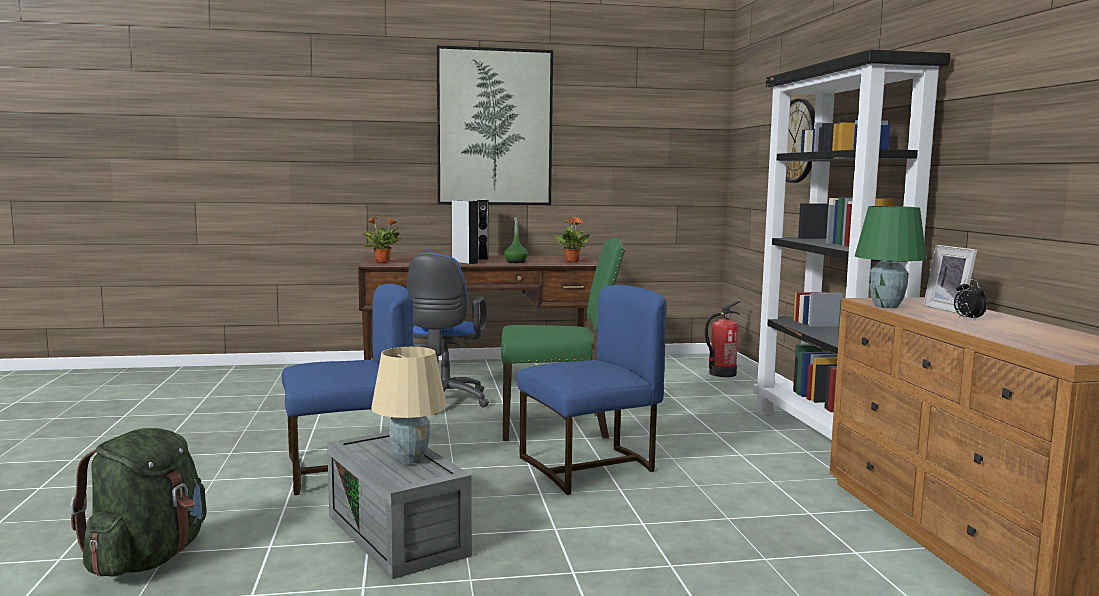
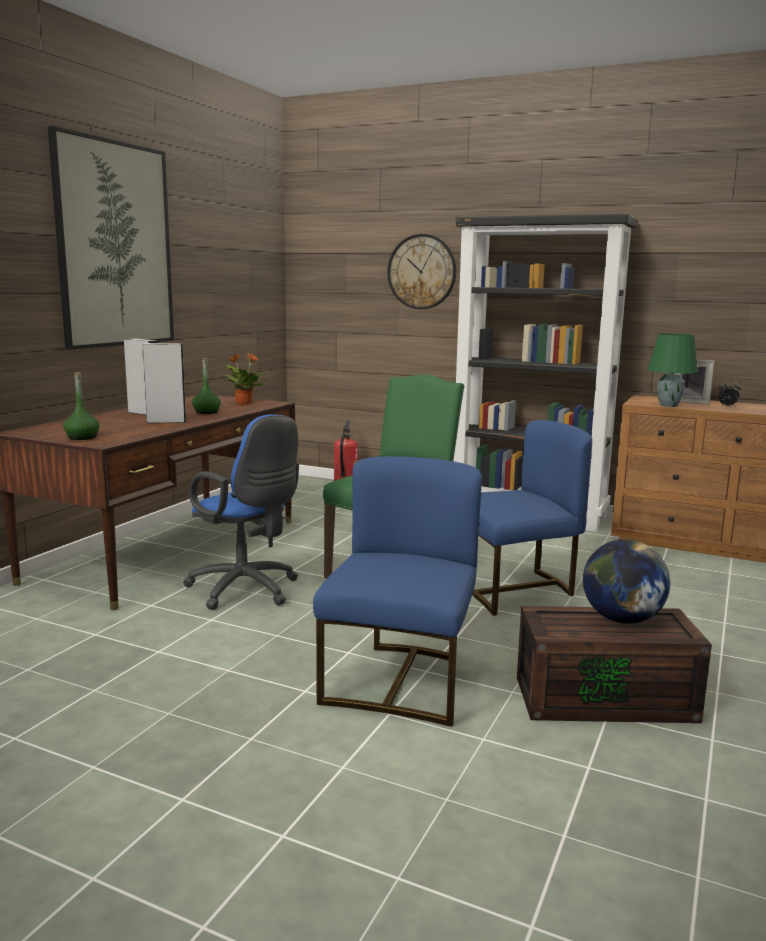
camera: 55 degrees left, 5 degrees up
(147, 559) = (576, 852): green backpack -> none
(383, 262) = (82, 437): potted plant -> green bottle
(400, 535) = (606, 698): grey storage box -> brown storage box
(409, 459) = (621, 619): beige table lamp -> globe
(590, 467) = (513, 589): blue chair -> blue chair turned 60 degrees clockwise

